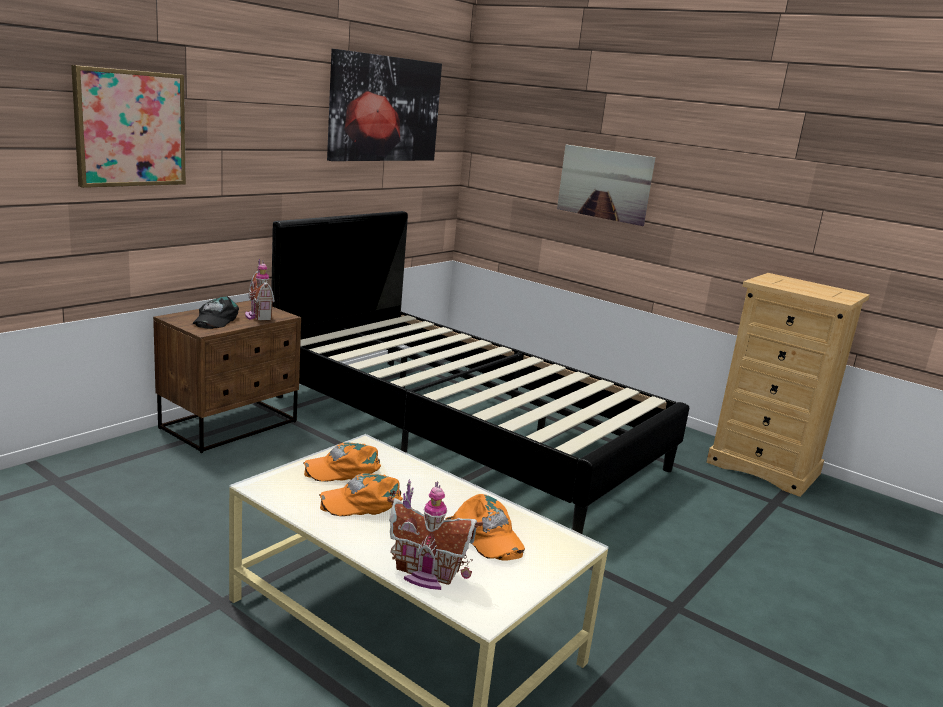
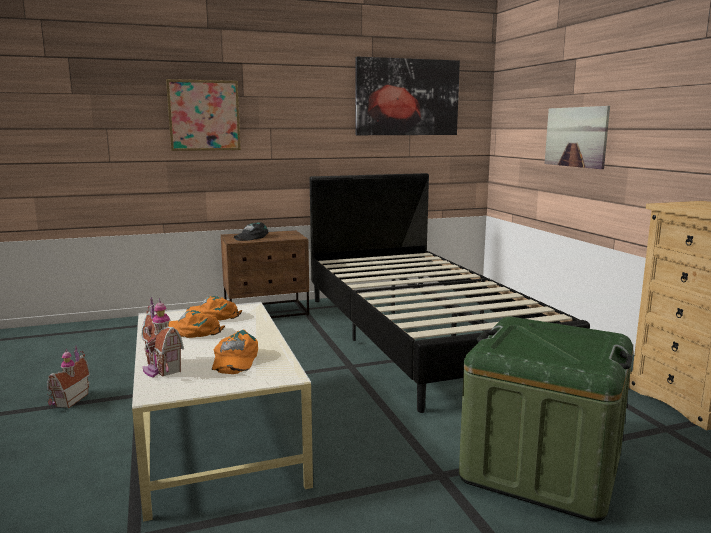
camera: 35 degrees right, 5 degrees down
(257, 316) = (281, 237): toy house -> toy house (69, 400)
(737, 571) = (541, 467): none -> green storage box

